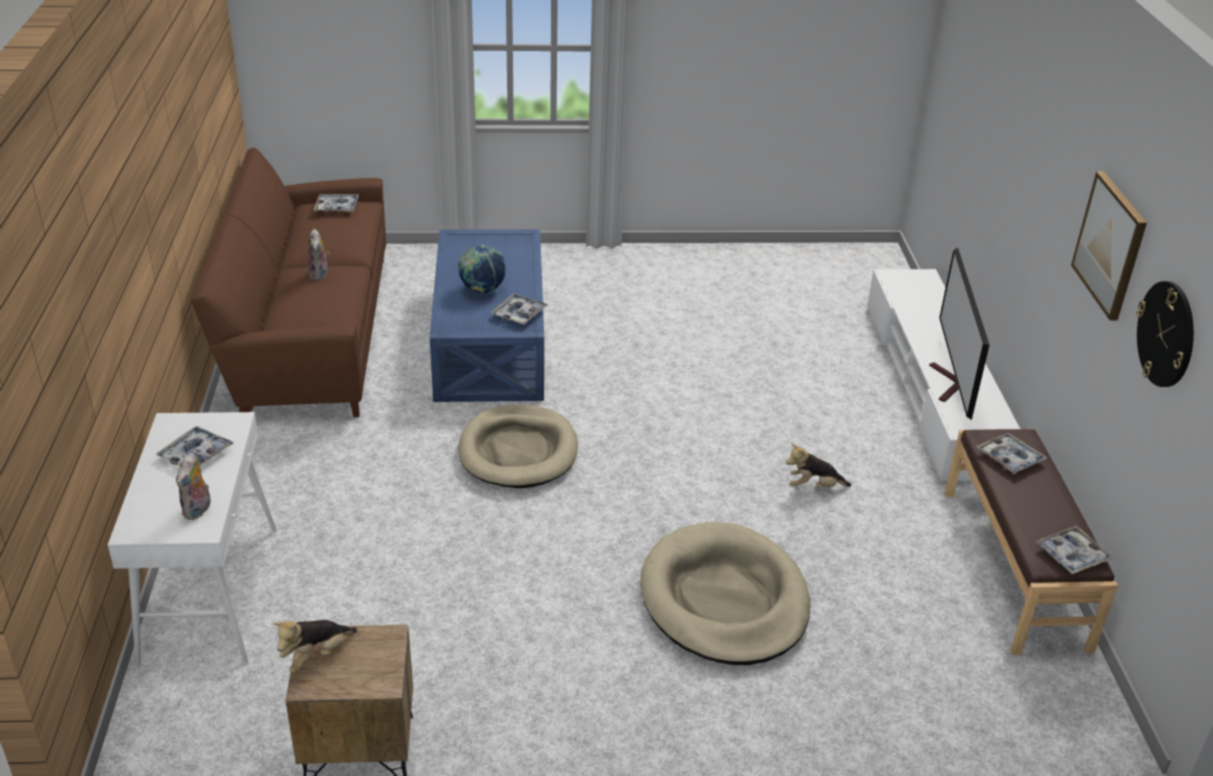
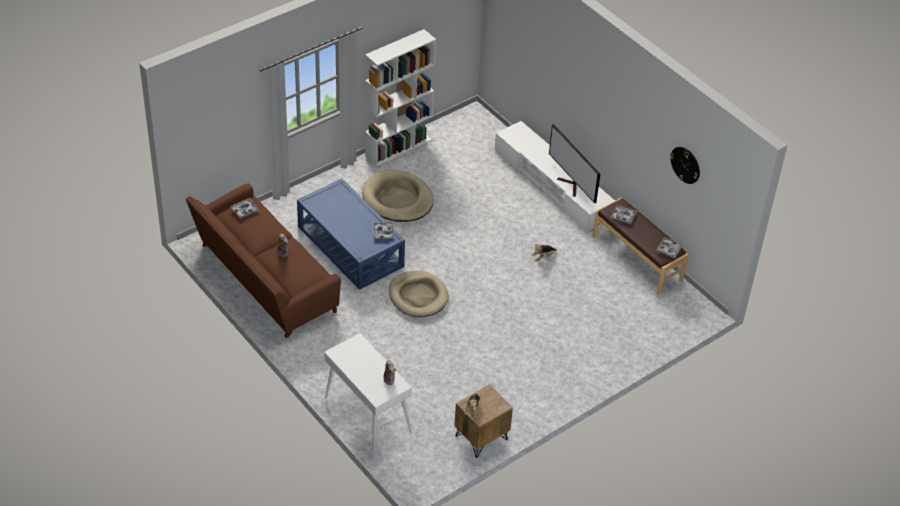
camera: 35 degrees left, 10 degrees up
(196, 454) = (361, 360): tray -> none
(482, 291) = (354, 227): globe -> none
(708, 254) = (398, 147): none -> white bookcase
(724, 600) = (550, 322): beige dog bed -> beige dog bed (397, 199)
(1110, 245) = (646, 129): picture -> none

